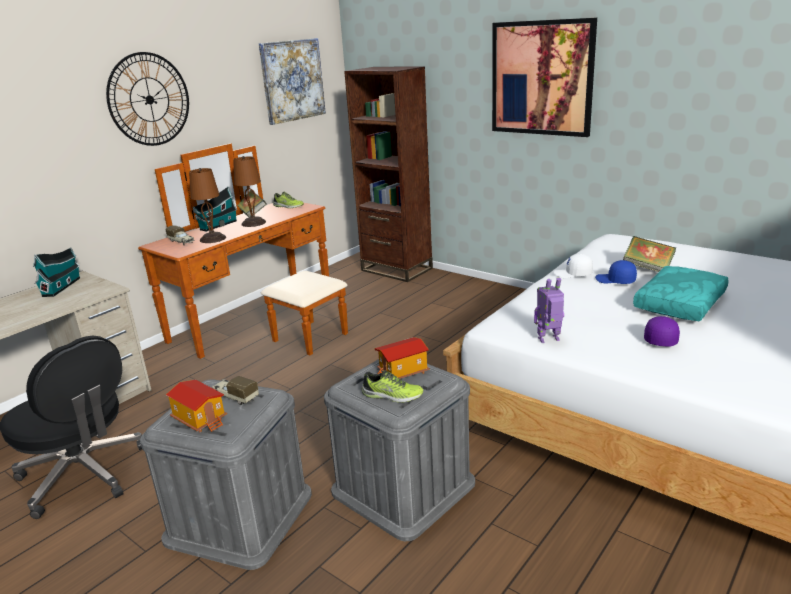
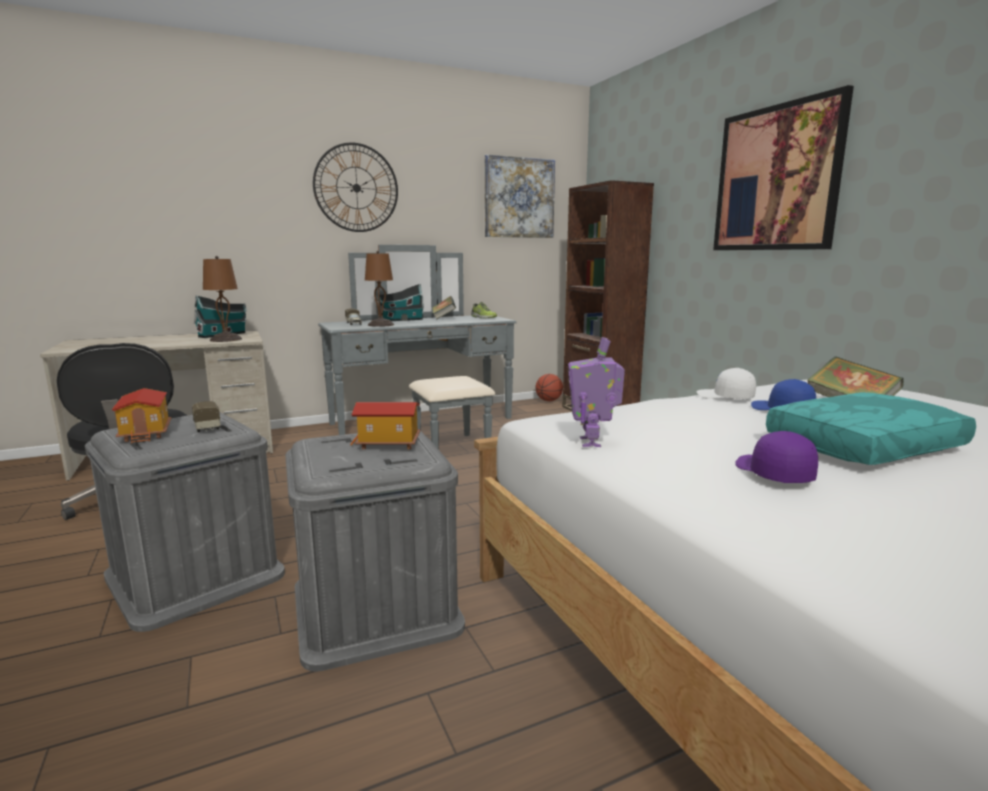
camera: 25 degrees right, 10 degrees down
(253, 223) = (433, 321): brown table lamp -> brown table lamp (225, 339)
(266, 321) = (429, 426): brown dresser -> grey dresser
(343, 266) = (548, 400): none -> basketball
(392, 395) = (340, 459): shoe -> none
(549, 339) = (592, 442): toy robot -> toy robot turned 105 degrees counterclockwise
(660, 338) = (772, 473): purple cap -> purple cap turned 60 degrees counterclockwise

